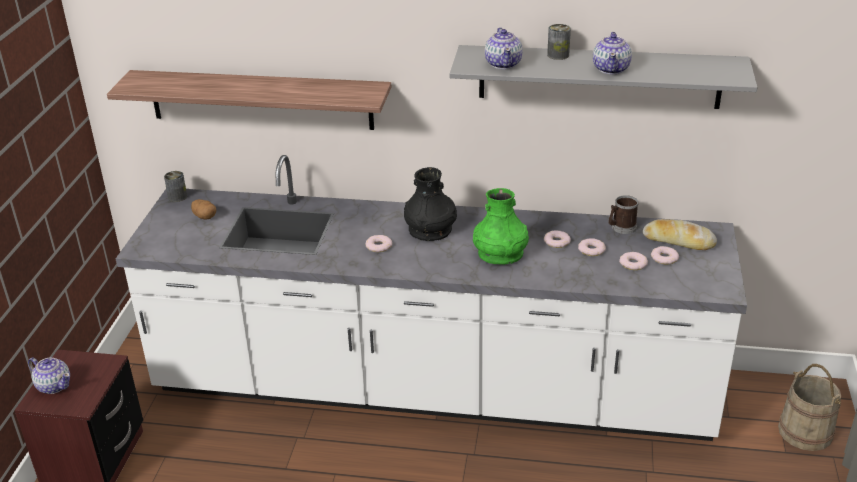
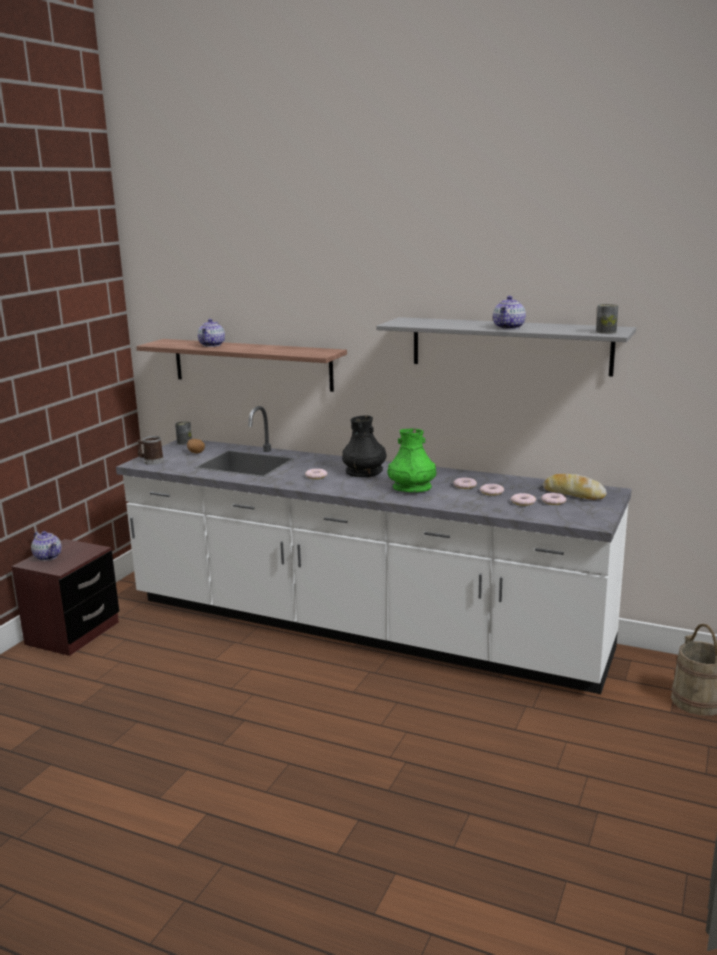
camera: 15 degrees right, 15 degrees down
(503, 64) = (423, 323): teapot -> teapot (212, 345)
(558, 55) = (472, 322): can -> can (606, 332)
(621, 227) = (527, 483): mug -> mug (151, 461)

